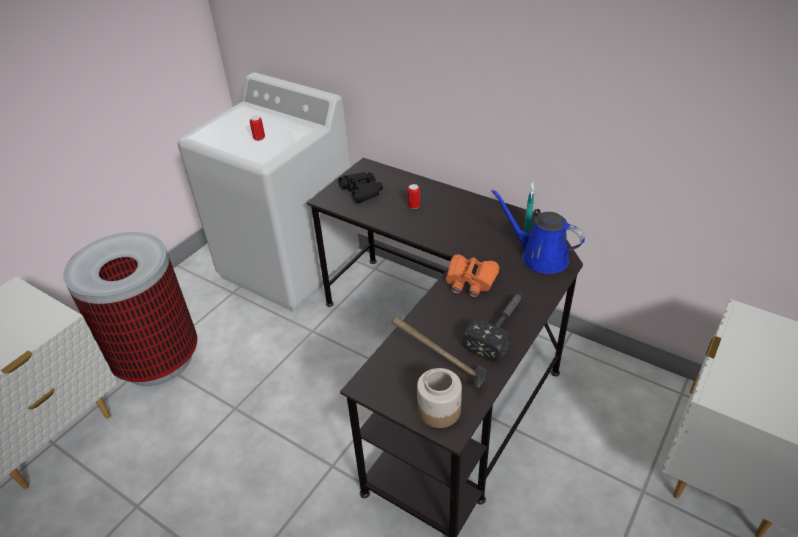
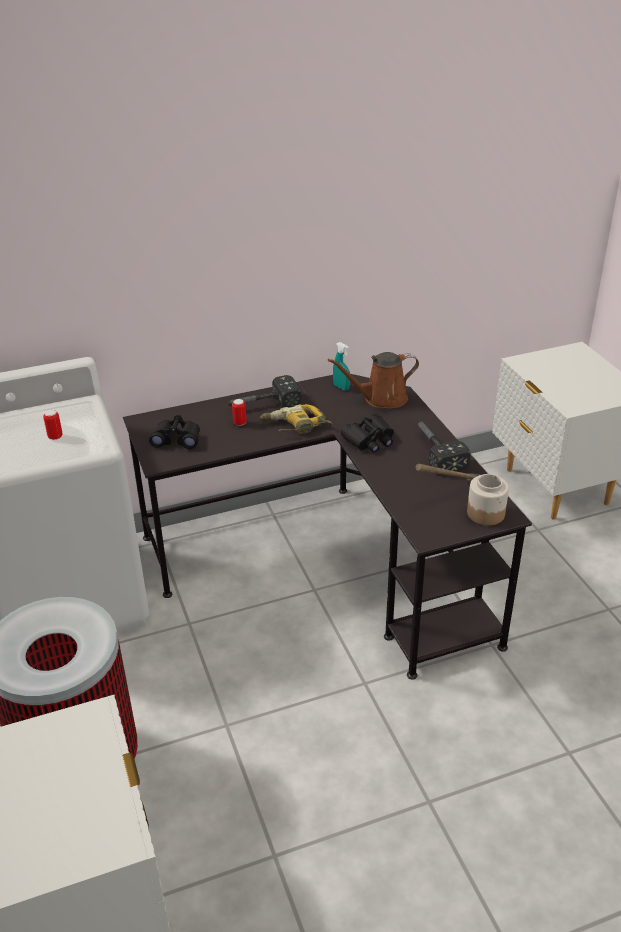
camera: 55 degrees left, 5 degrees down
(442, 233) = (295, 426): none -> power drill
(448, 203) = (261, 405): none -> hammer
(470, 281) = (369, 440): orange binoculars -> black binoculars
(539, 257) = (381, 399): blue watering can -> brown watering can

